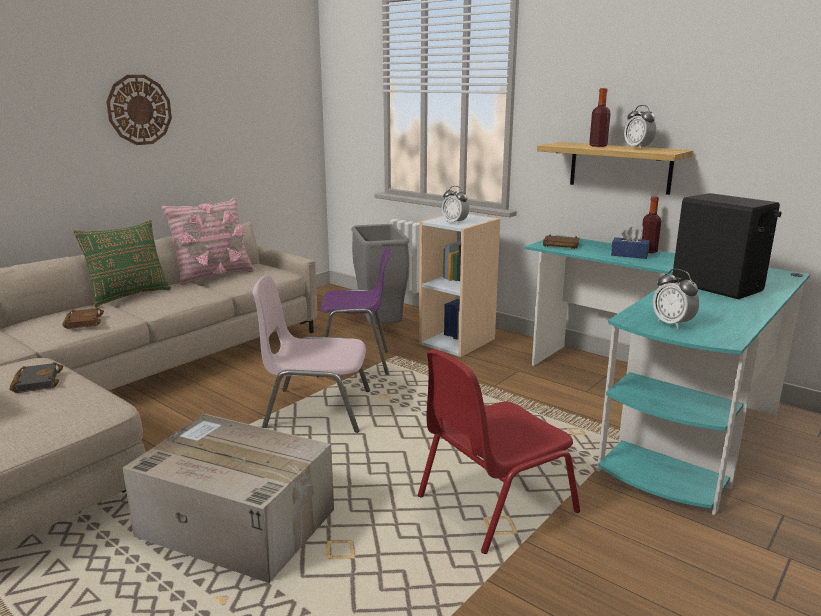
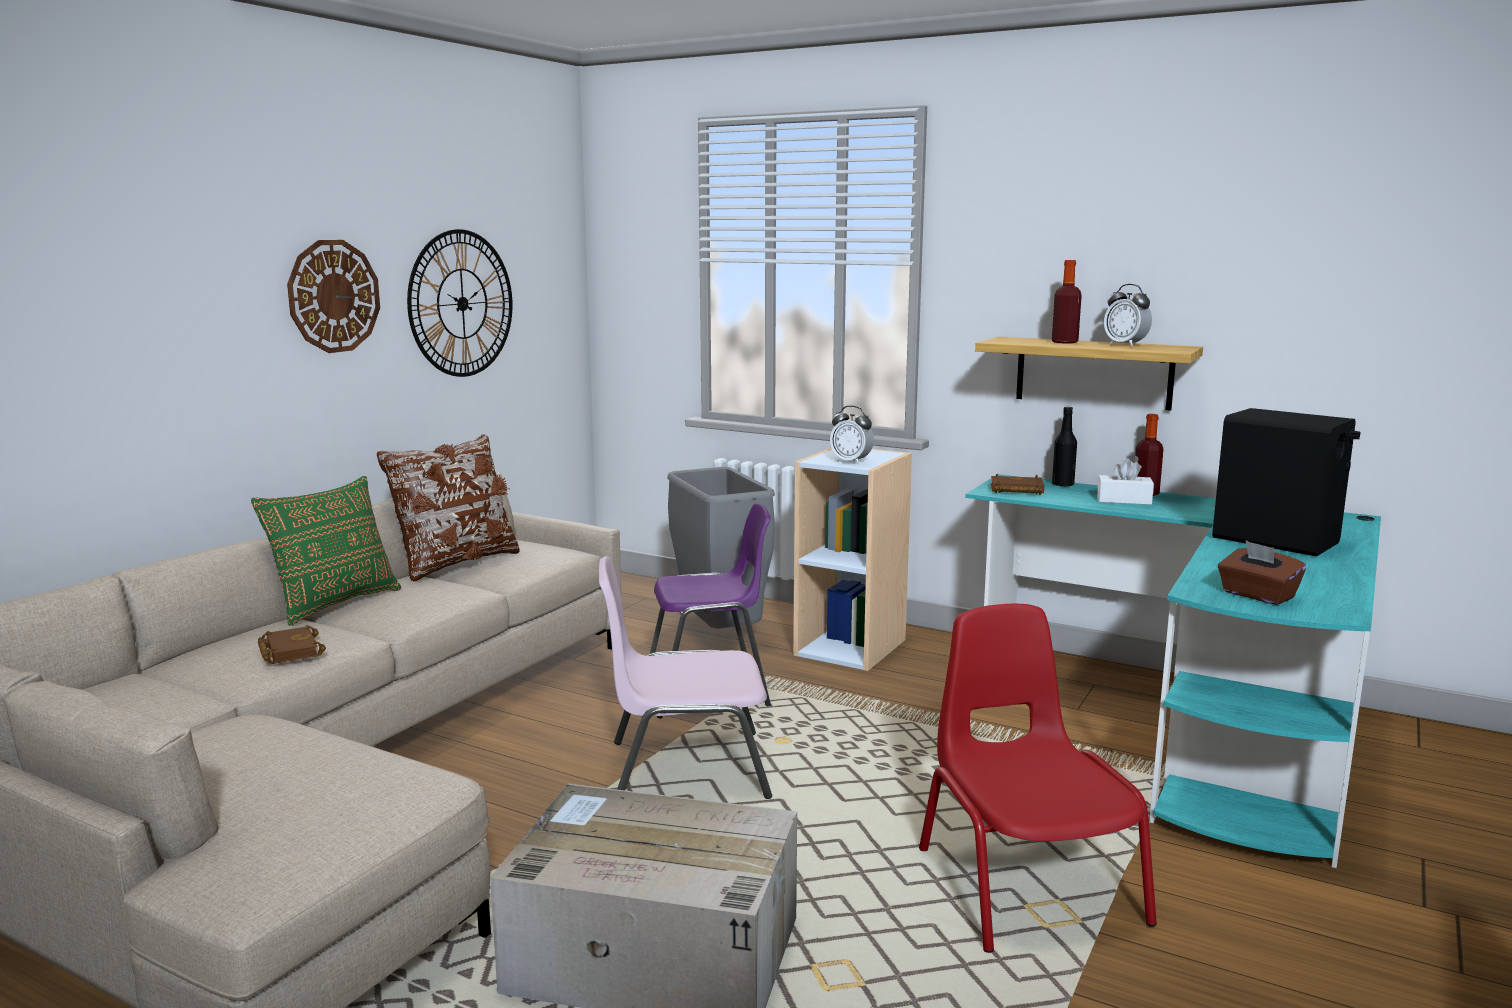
camera: 10 degrees left, 5 degrees down
(36, 381) = (283, 753): black book -> none
(213, 276) = (457, 564): pink pillow -> brown pillow
(230, 117) = (462, 303): none -> wall clock
(493, 503) = (1027, 884): red chair -> red chair turned 120 degrees clockwise
(595, 243) = (1062, 484): none -> black bottle
(629, 255) = (1124, 500): blue tissue box -> white tissue box
(672, 324) = (1257, 595): alarm clock -> brown tissue box

